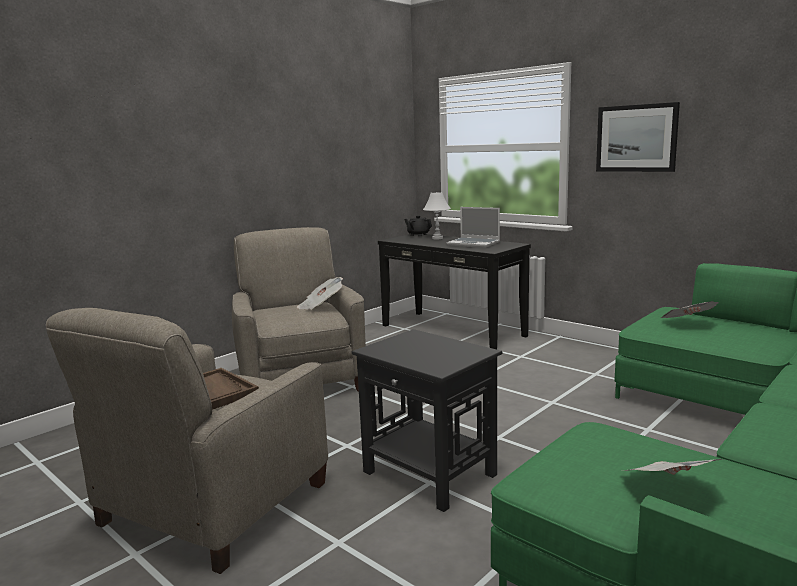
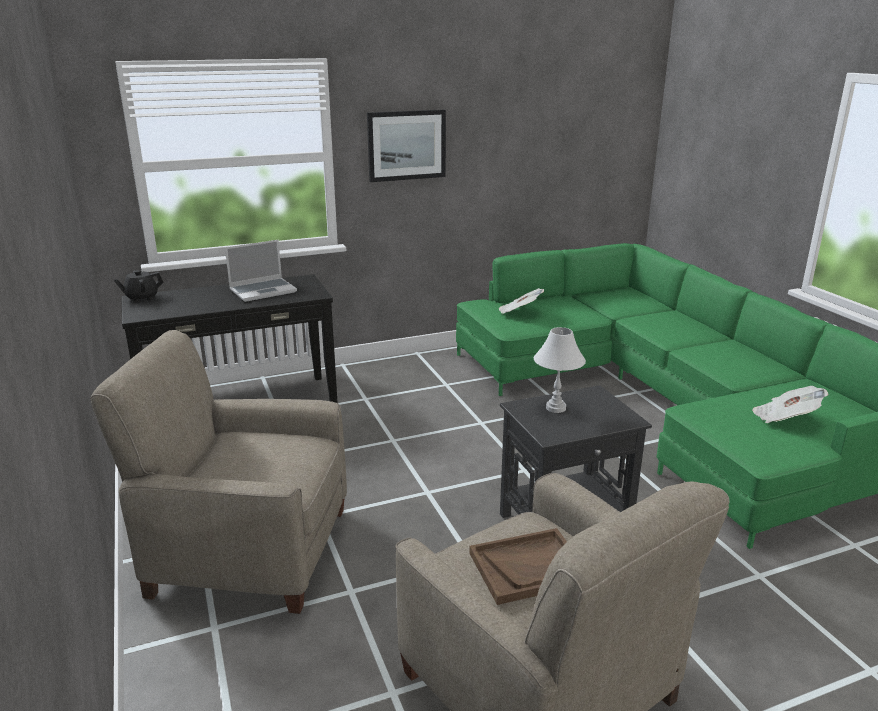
camera: 65 degrees left, 10 degrees up
(320, 306) = (258, 438): newspaper -> none
(437, 238) = (190, 296): white table lamp -> white table lamp (556, 408)

